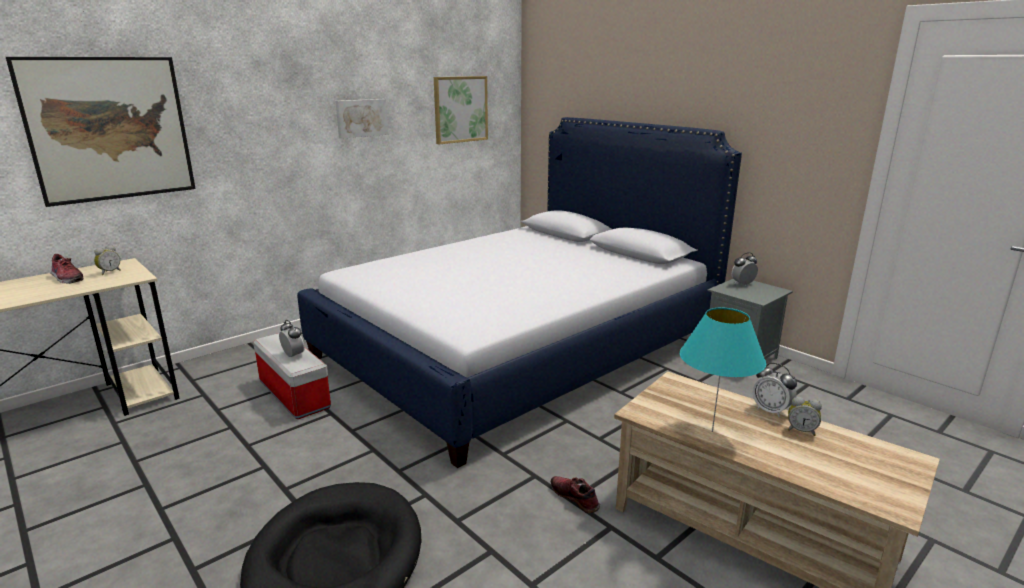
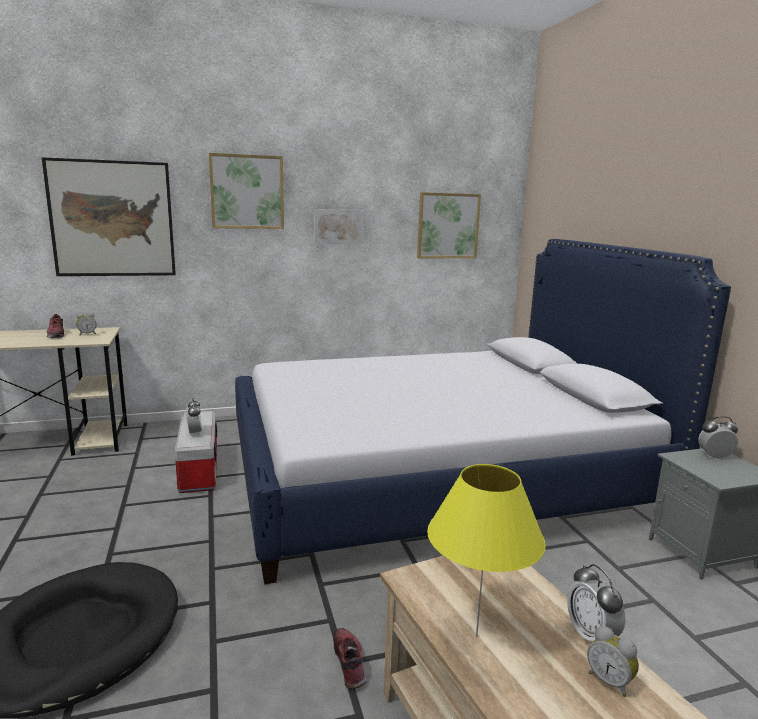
camera: 25 degrees right, 5 degrees down
(264, 86) = (247, 192): none -> picture
(712, 431) = (476, 636): turquoise table lamp -> yellow table lamp

